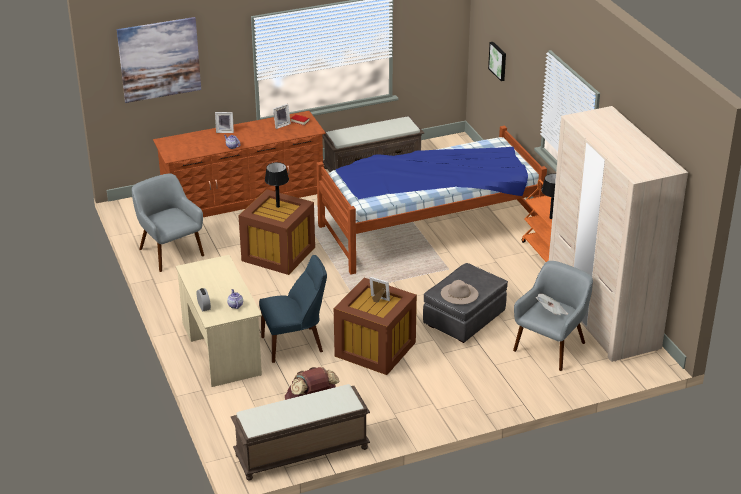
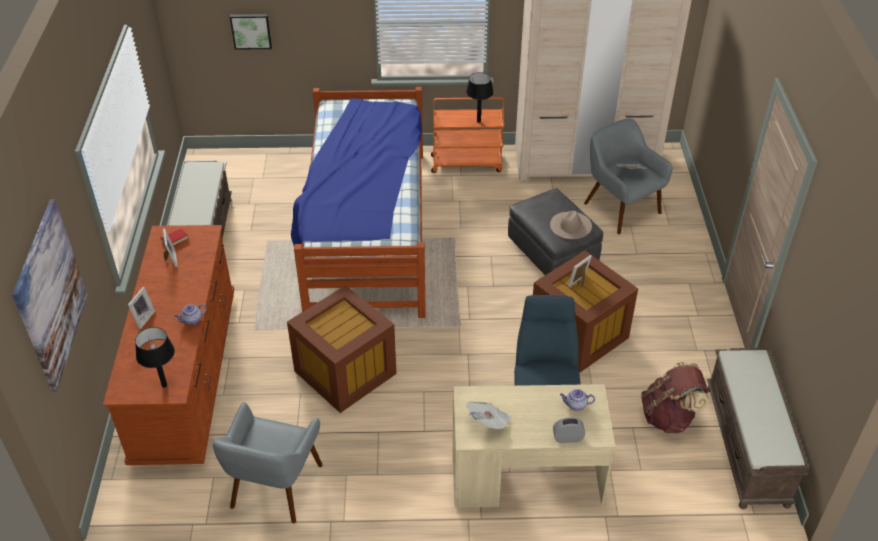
camera: 70 degrees left, 10 degrees up
(170, 252) = (275, 487): grey armchair -> grey armchair turned 60 degrees counterclockwise
(204, 273) = (489, 422): none -> newspaper
(278, 206) = (332, 321): black table lamp -> black table lamp (165, 385)

